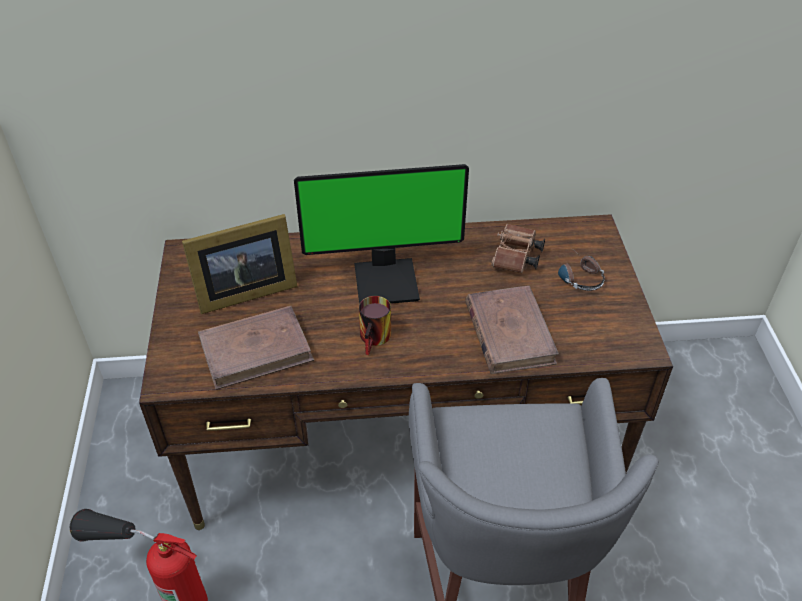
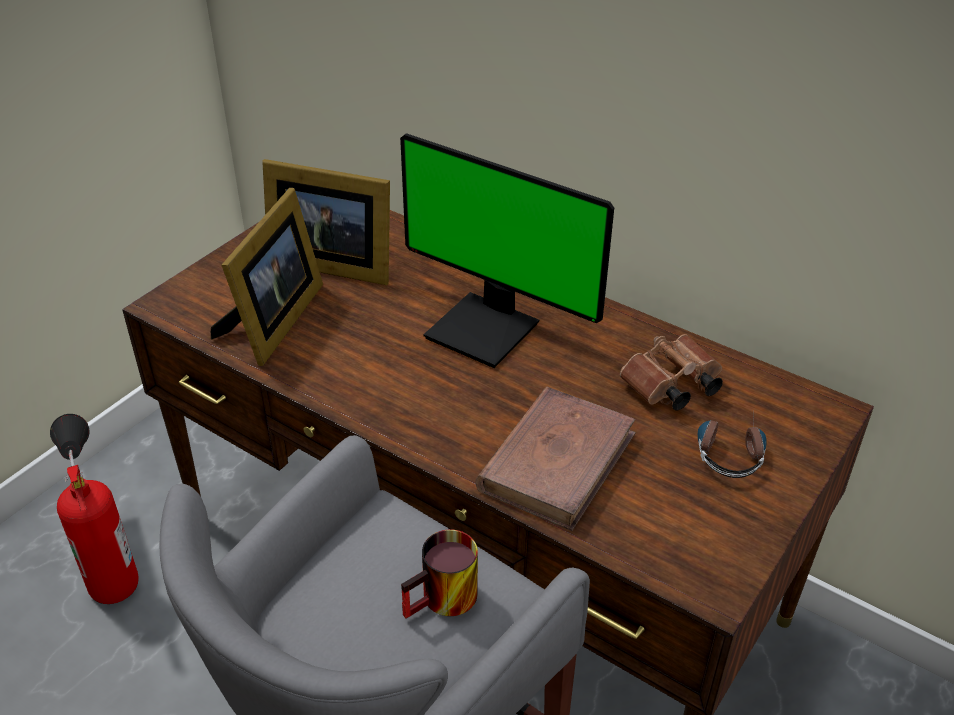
camera: 40 degrees right, 5 degrees down
(256, 350) = (273, 322): brown book -> picture frame
(377, 338) = (401, 380): mug -> mug (444, 602)

